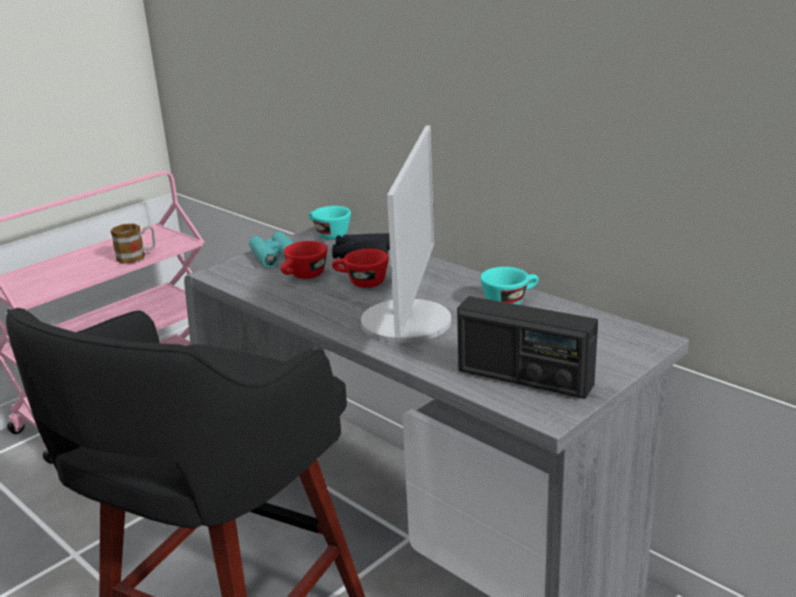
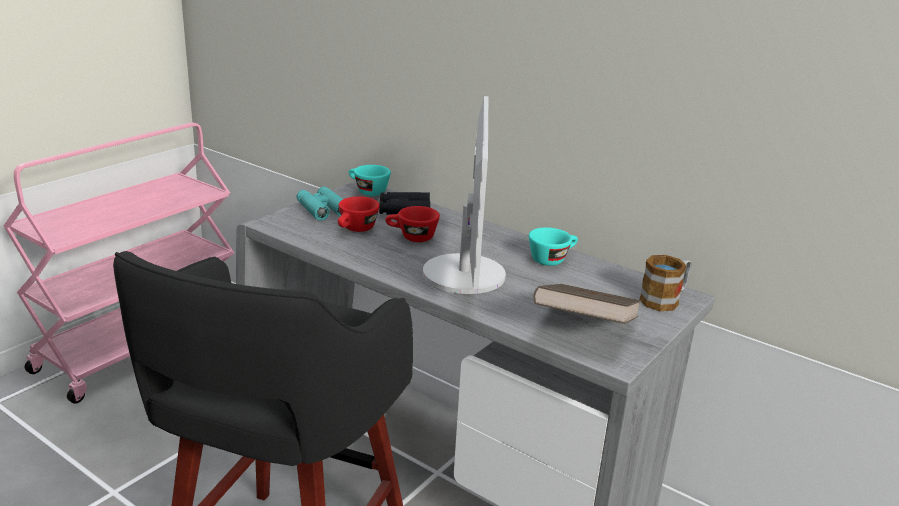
camera: 10 degrees left, 0 degrees up
(137, 256) = (166, 204): mug -> mug (665, 299)
(524, 378) = (585, 328): radio -> brown book

